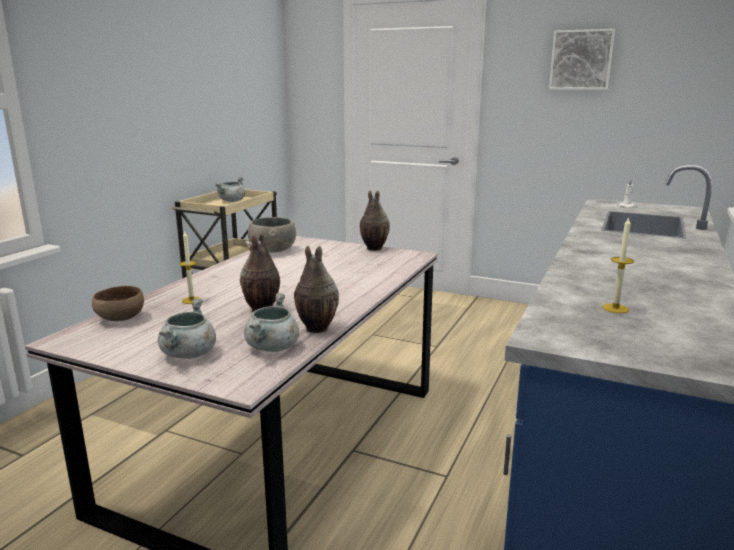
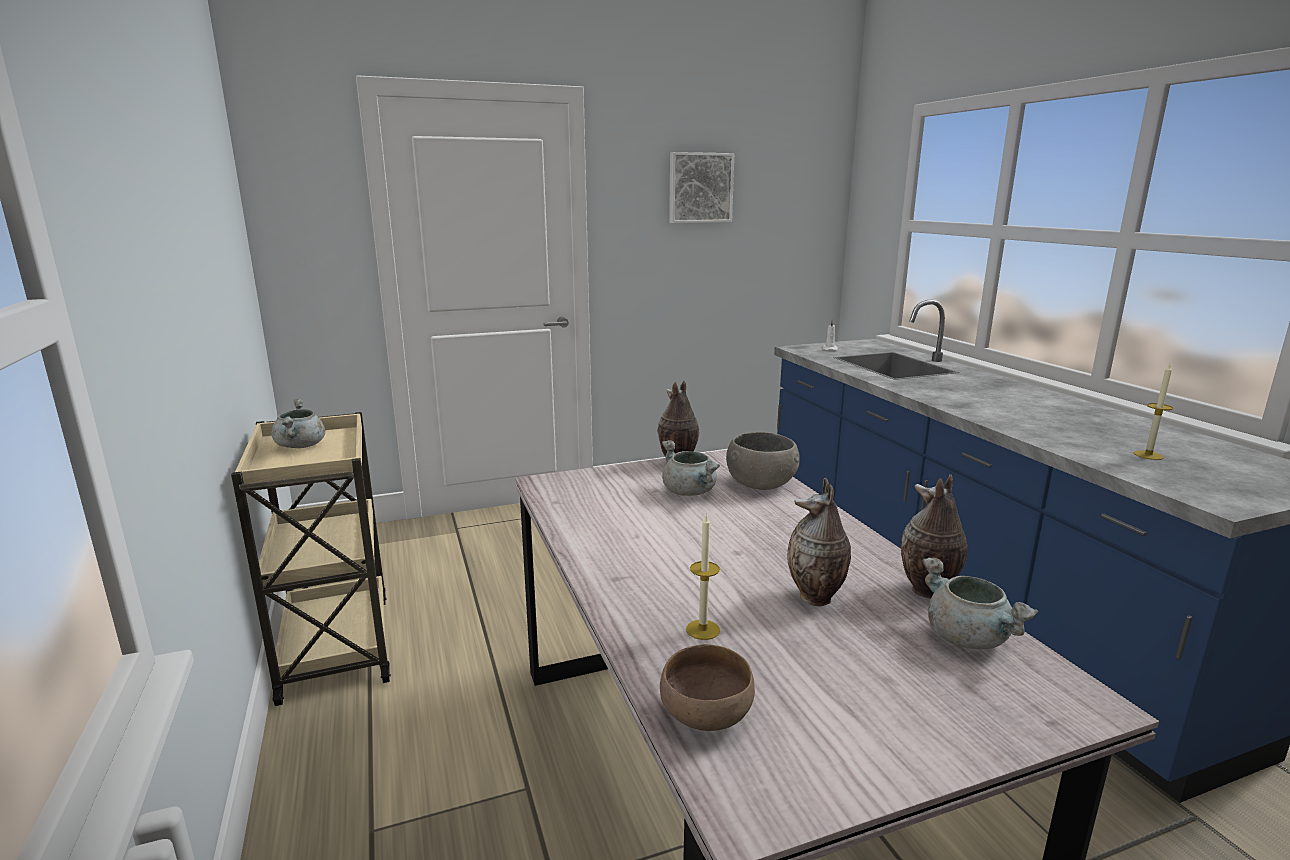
camera: 45 degrees left, 0 degrees up
(189, 354) = (940, 706): grey cooking pot -> grey cooking pot (690, 492)
(272, 250) = (570, 507): grey bowl -> grey bowl (760, 483)

